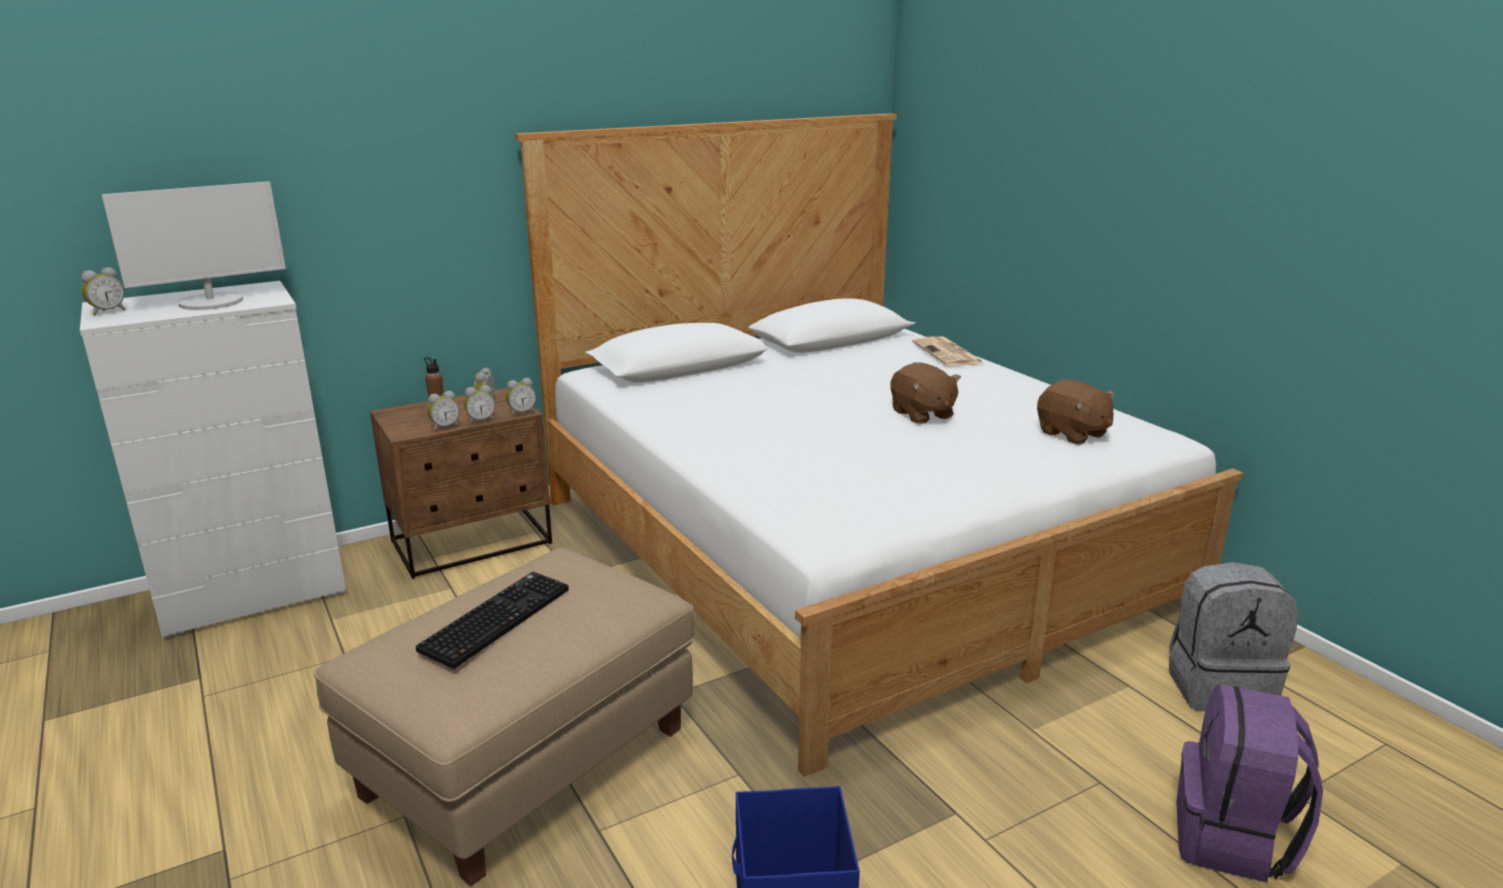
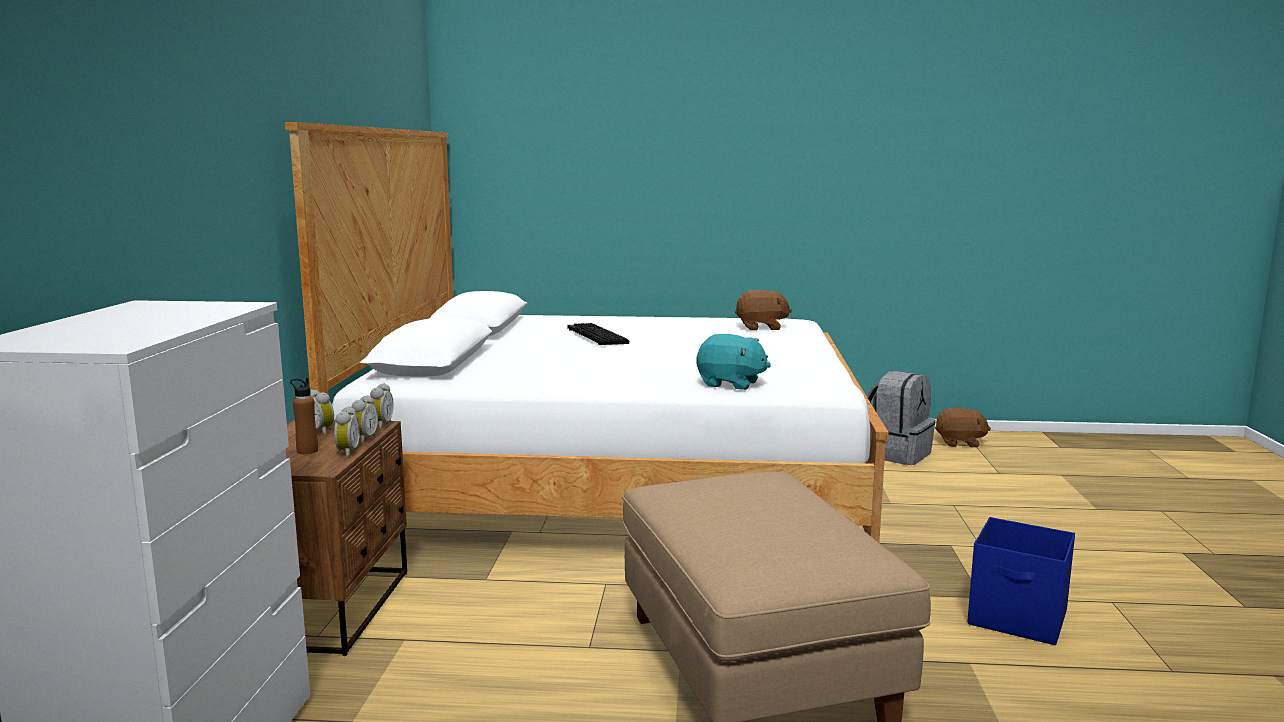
camera: 55 degrees left, 10 degrees down
(107, 312) = (61, 343): alarm clock -> none
(211, 302) = (165, 317): monitor -> none
(495, 618) = (756, 515): keyboard -> keyboard (595, 336)
(768, 487) = (731, 384): none -> turquoise plush toy
(922, 414) = (671, 340): brown plush toy -> brown plush toy (960, 443)
(948, 353) = (579, 316): newspaper -> none
(1233, 839) = (1022, 496): purple backpack -> none

